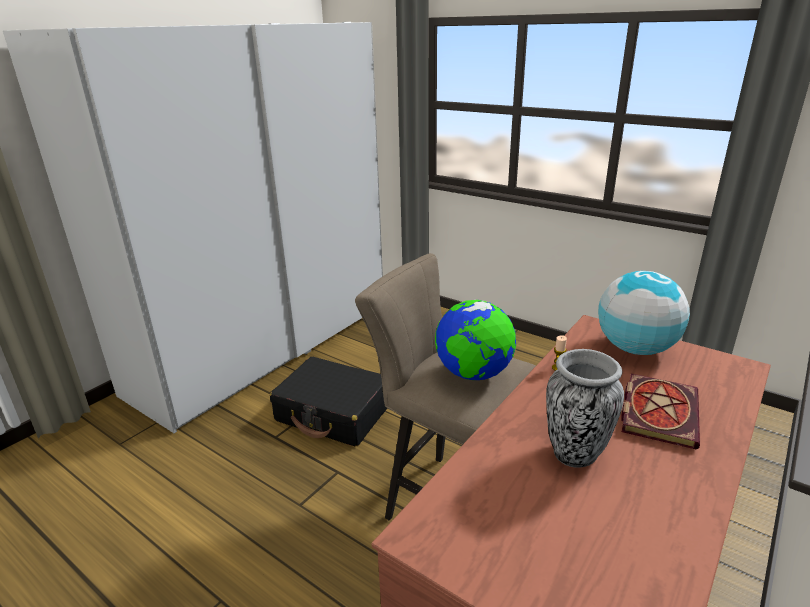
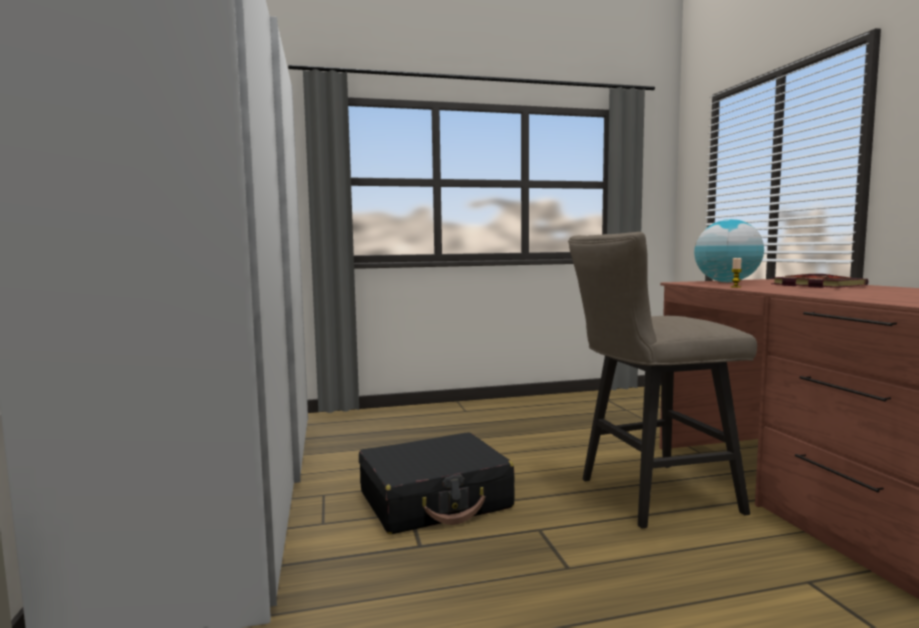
camera: 50 degrees left, 20 degrees down
(473, 374) = (680, 317): globe -> none
(574, 454) = (860, 292): vase -> none

